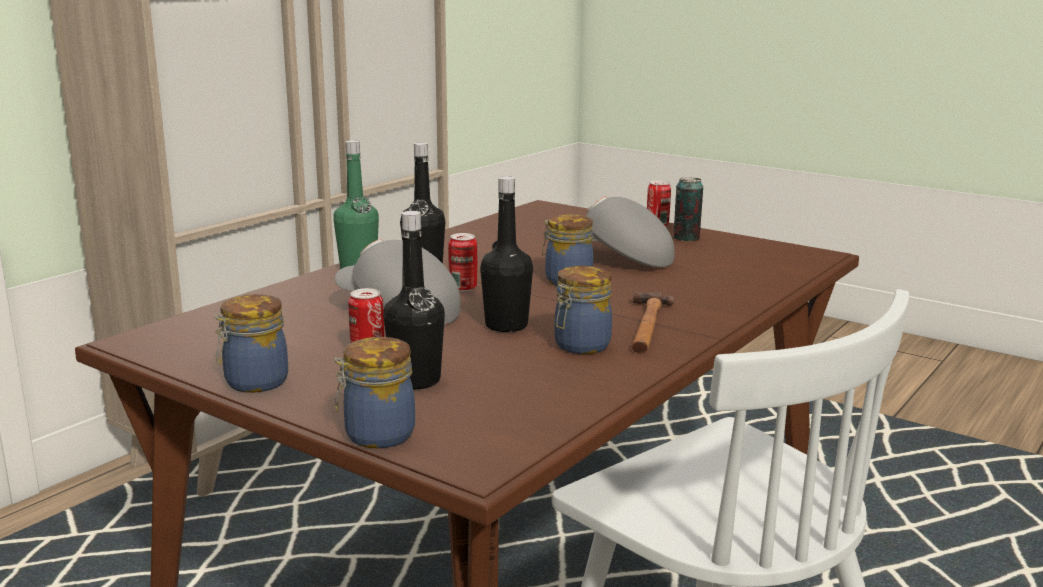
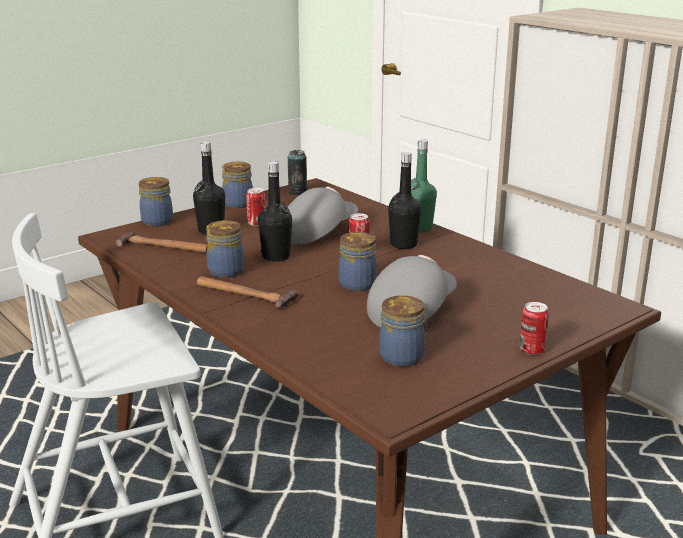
camera: 105 degrees right, 5 degrees up
(513, 402) = (164, 247): none -> hammer
(686, 238) = (474, 355): can -> can (297, 193)
(719, 256) = (403, 357): none -> jar

